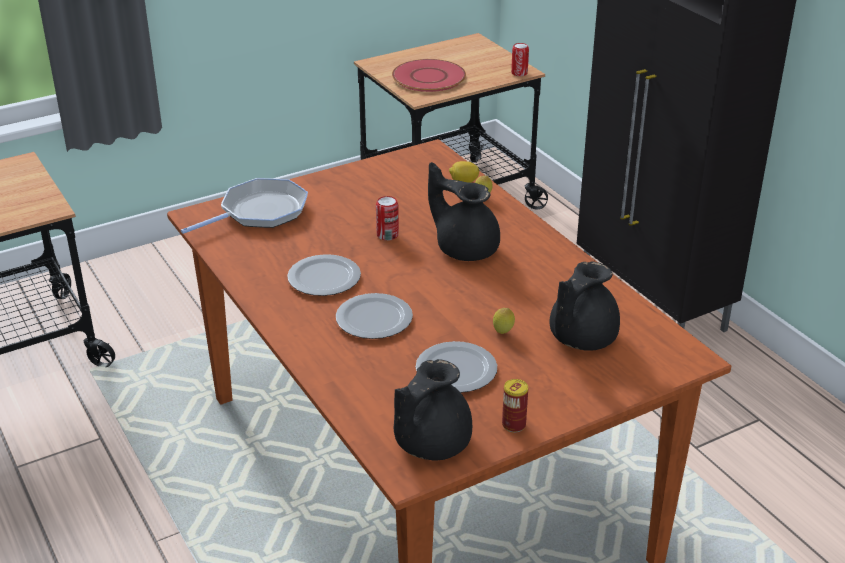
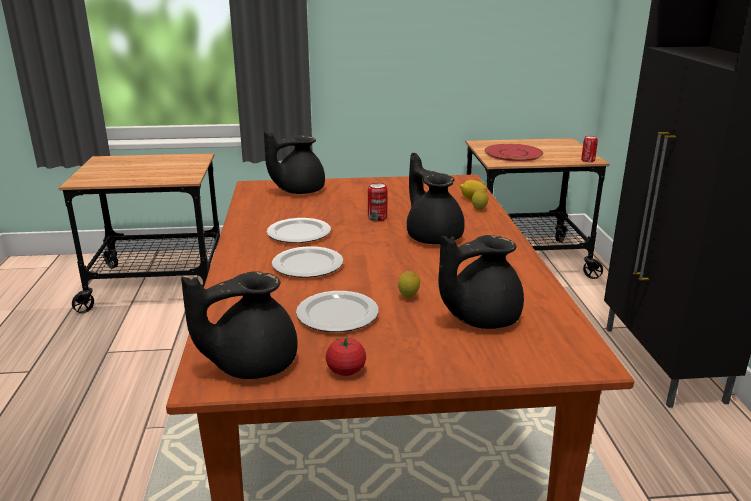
camera: 25 degrees right, 10 degrees down
(260, 212) = (298, 190): frying pan -> black teapot
(513, 425) = (346, 370): can -> tomato

